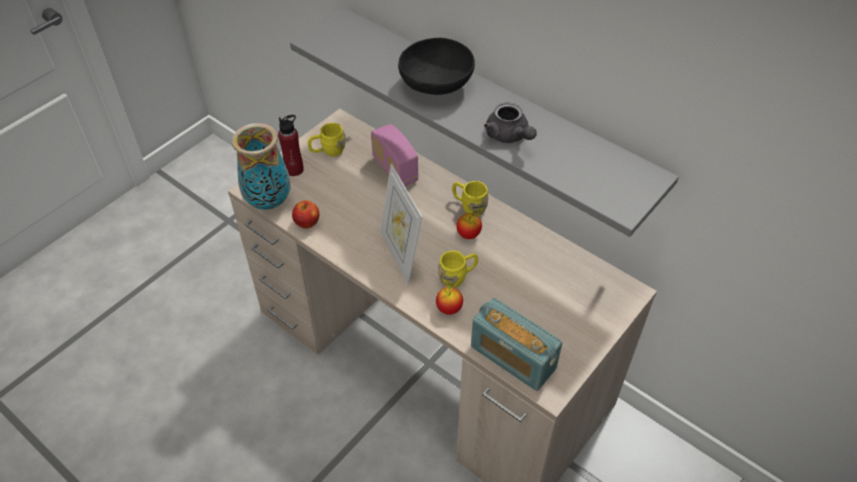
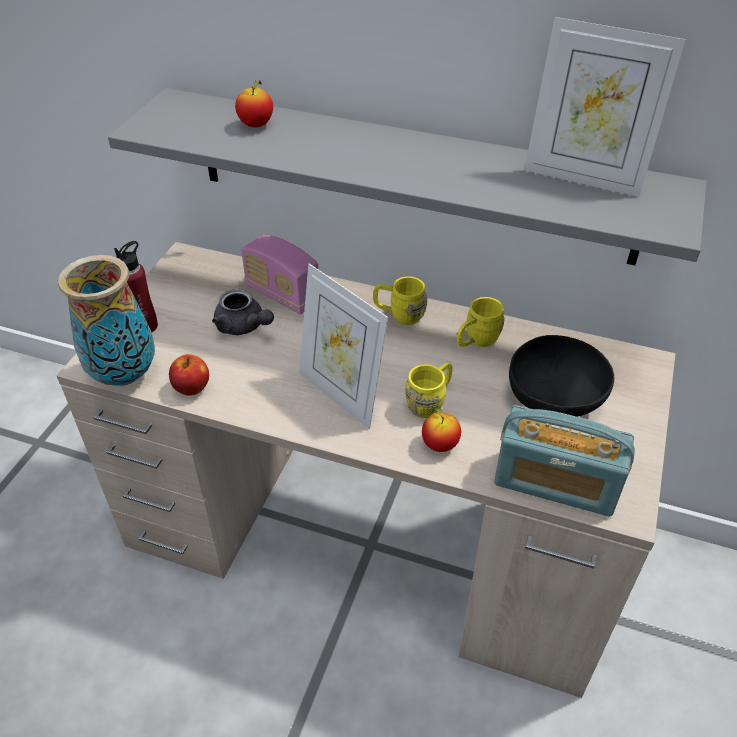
camera: 20 degrees left, 5 degrees down
(328, 151) = (182, 294): yellow mug -> yellow mug (476, 341)
(436, 86) = (341, 146): black bowl -> black bowl (554, 400)
(468, 234) = (416, 347): apple -> apple (256, 125)
(509, 136) = (472, 181): grey teapot -> grey teapot (243, 327)
(589, 152) = (583, 177): none -> picture frame

